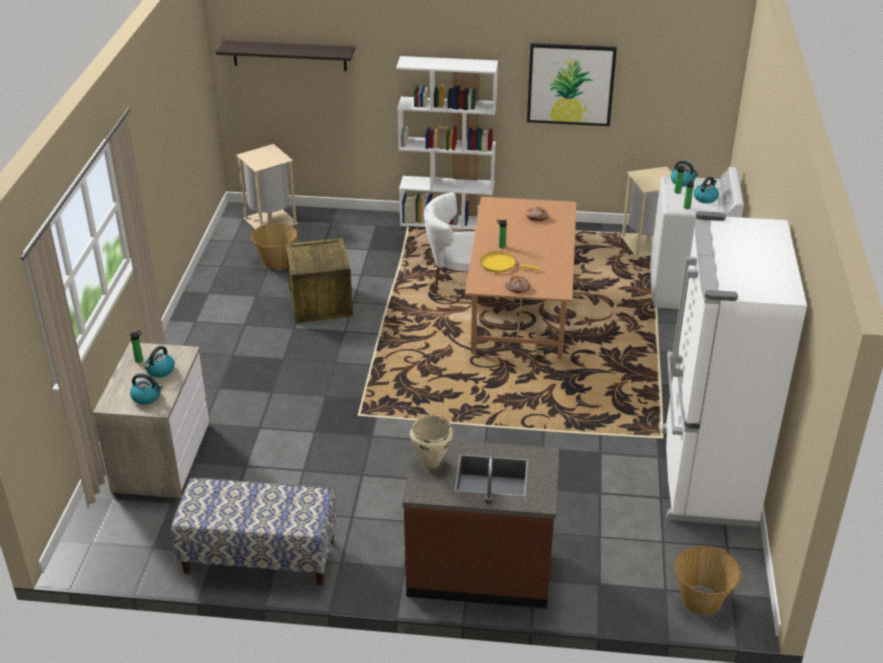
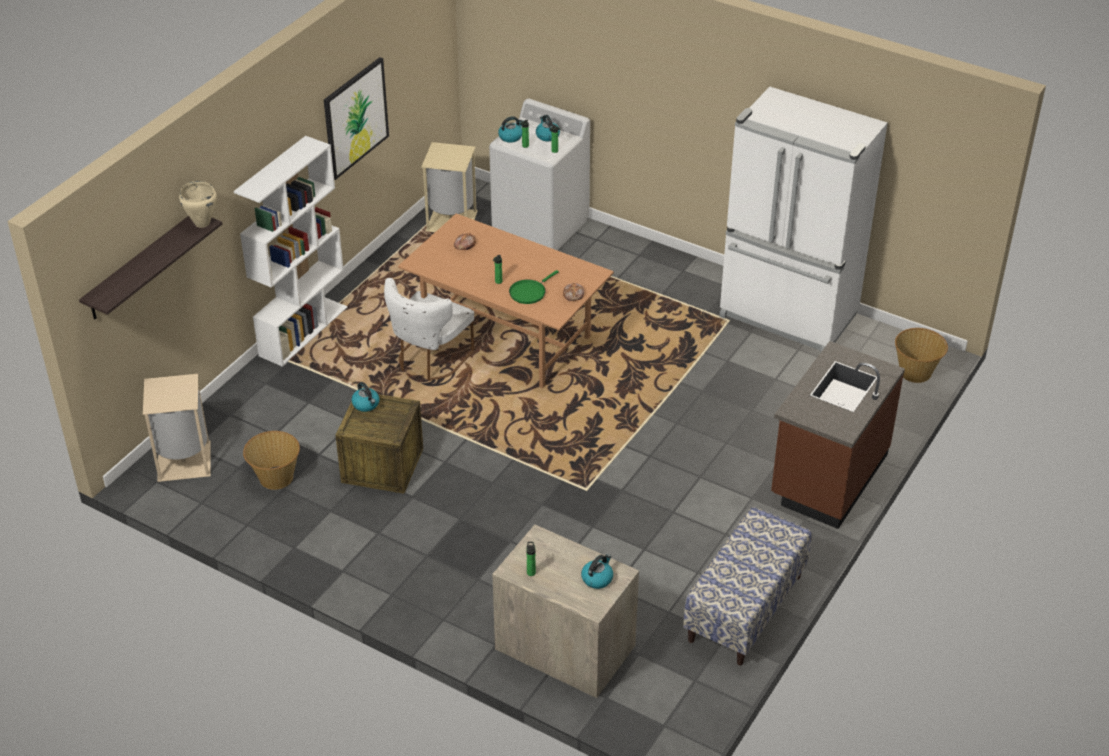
camera: 65 degrees left, 5 degrees up
(160, 370) = (558, 560): kettle -> kettle (366, 404)
(430, 462) = (811, 414): beige cooking pot -> beige cooking pot (202, 223)
(501, 265) = (529, 292): yellow frying pan -> green frying pan

